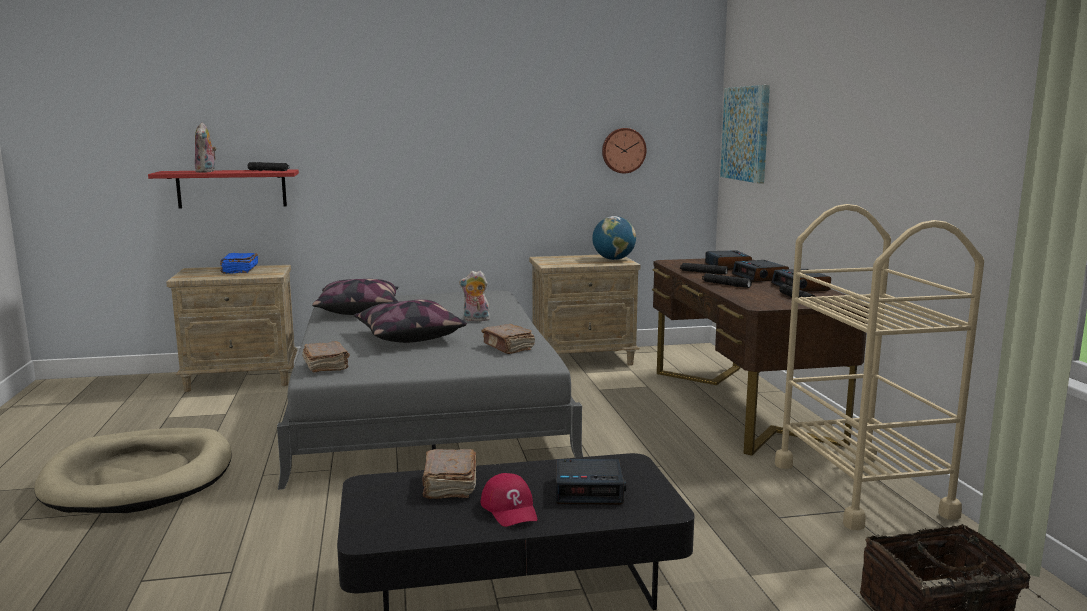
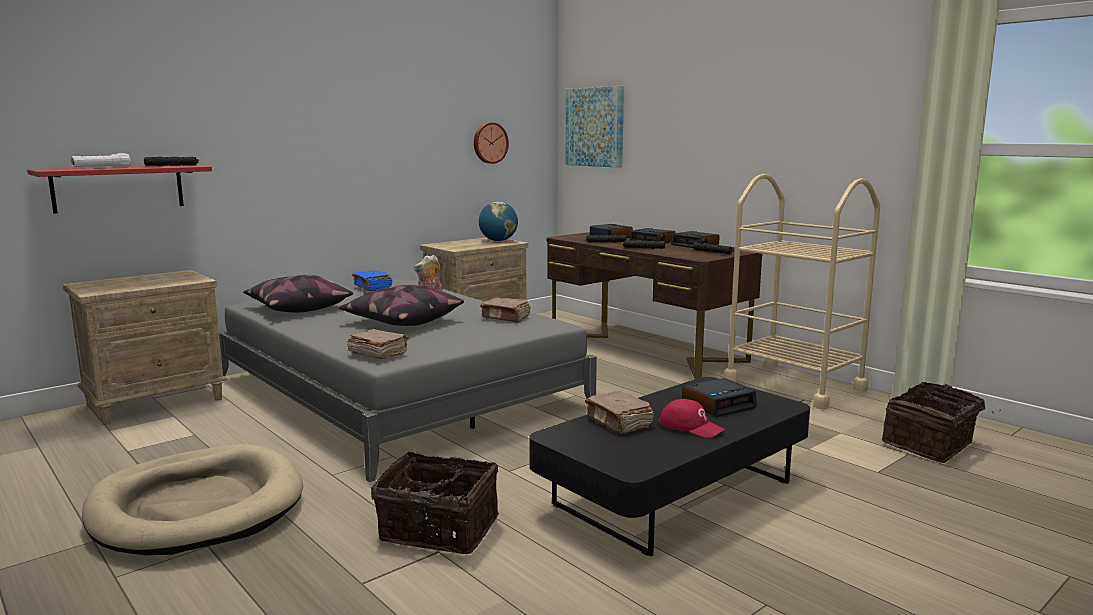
camera: 30 degrees left, 0 degrees up
(206, 171) = (101, 168): plush toy -> white flashlight
(239, 270) = (146, 279): blue book -> blue book (372, 287)
(259, 552) = (438, 531): none -> basket

